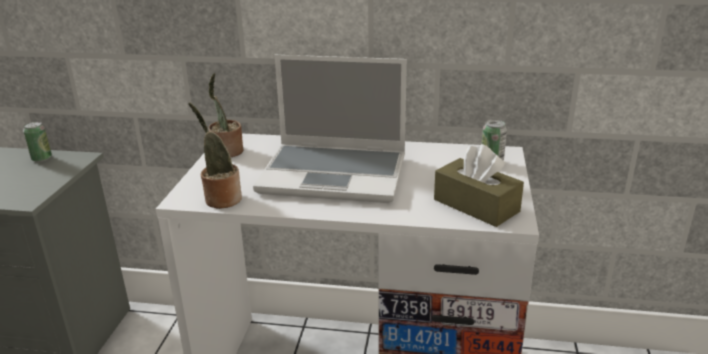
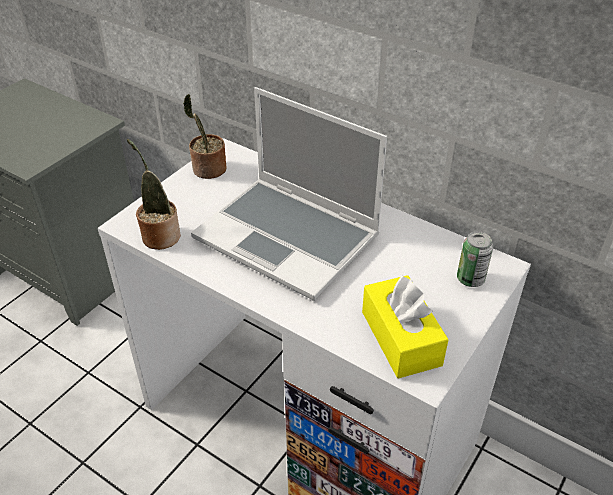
camera: 25 degrees right, 15 degrees up
(41, 158) = (69, 113): can -> none
(476, 205) = (401, 338): brown tissue box -> yellow tissue box

